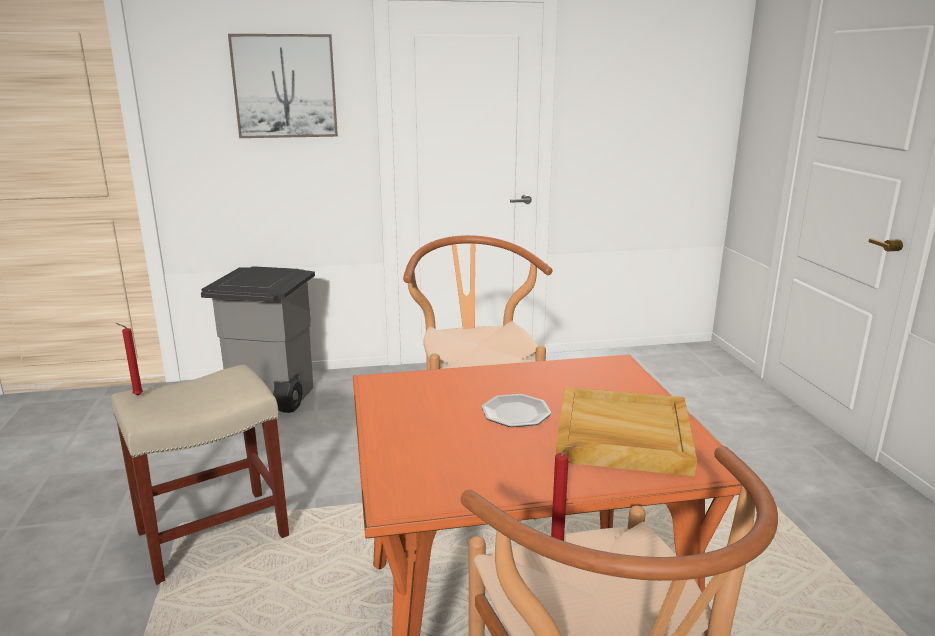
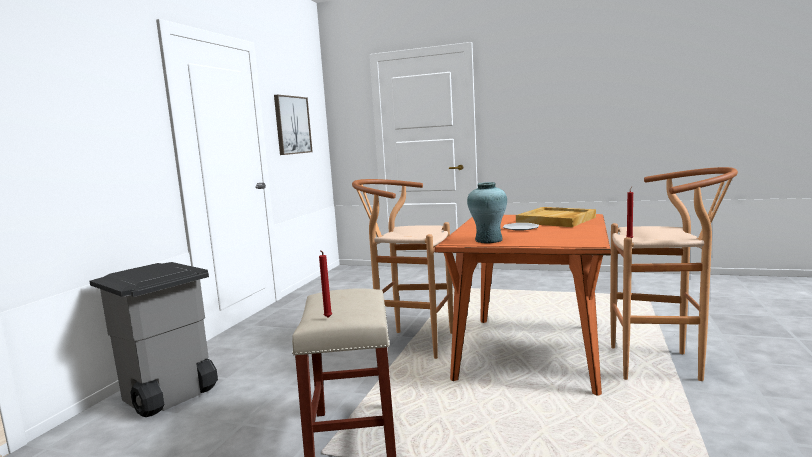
camera: 60 degrees left, 10 degrees down
(285, 86) = (105, 97): picture -> picture (292, 125)
(398, 404) = (488, 240): none -> turquoise vase

